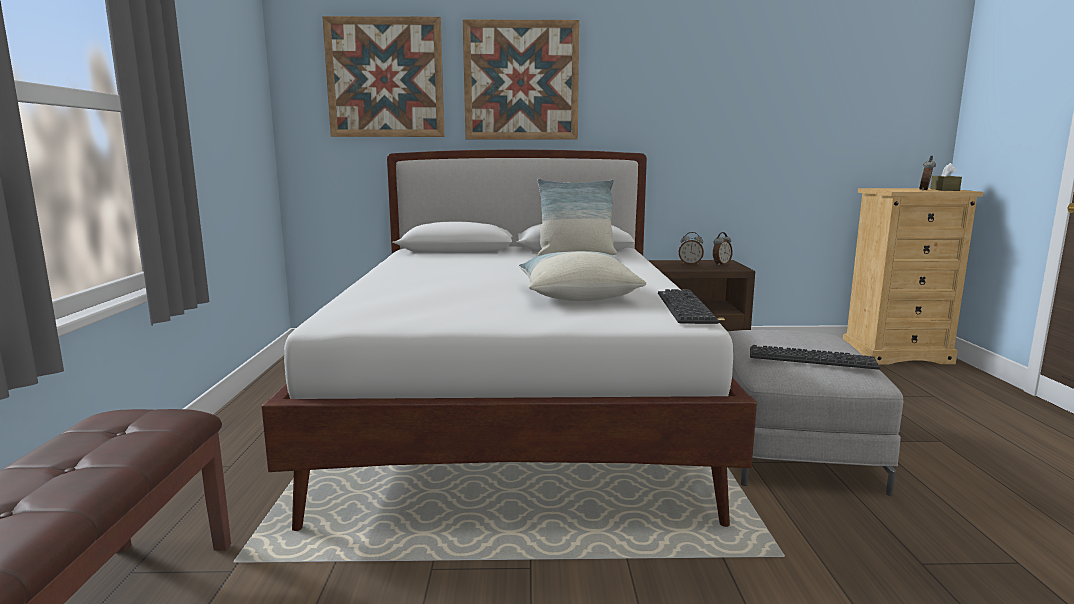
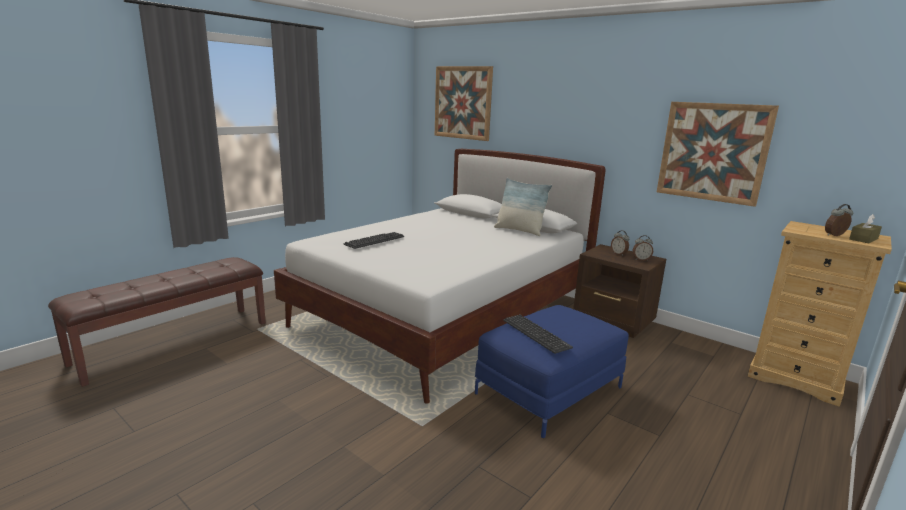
camera: 40 degrees right, 5 degrees up
(521, 81) = (534, 108): picture -> picture (713, 152)
(576, 295) = (428, 256): pillow -> none
(685, 307) = (451, 277): keyboard -> keyboard (374, 241)
(792, 444) = (550, 390): grey ottoman -> blue ottoman

